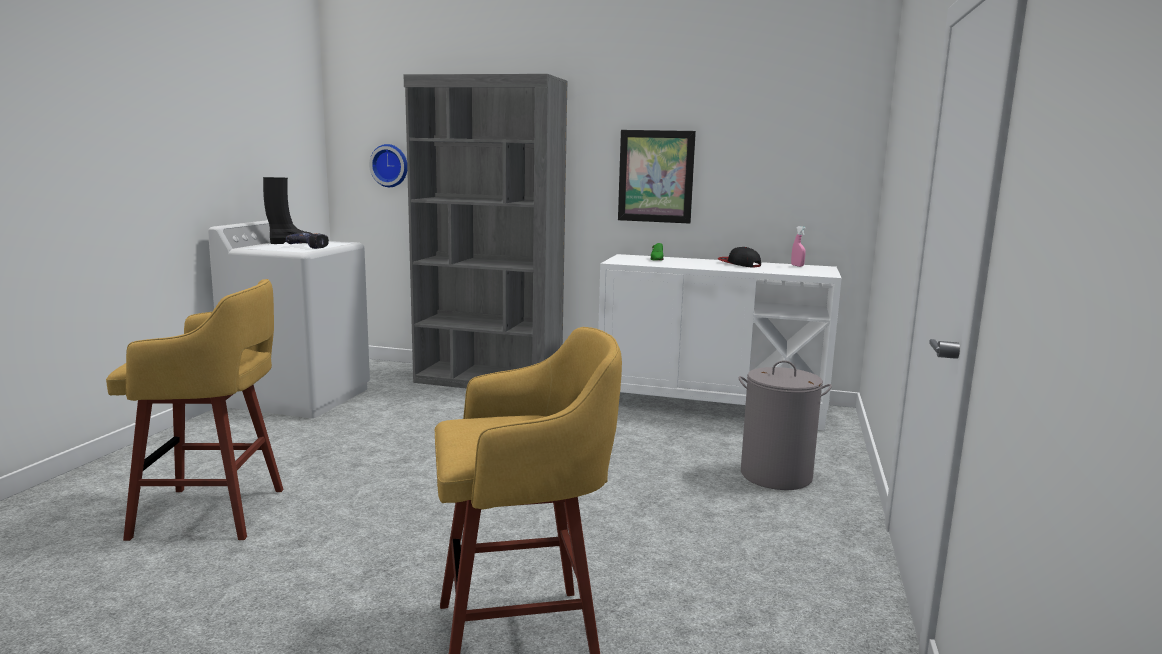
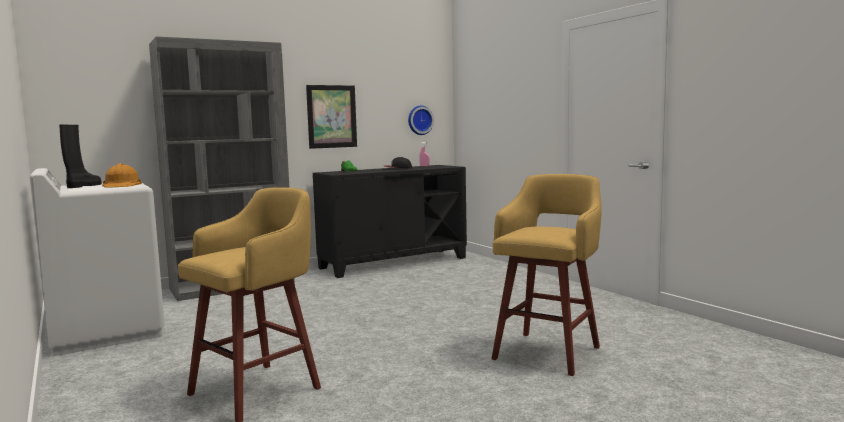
camera: 45 degrees left, 5 degrees down
(312, 246) = (121, 185): power drill -> orange hard hat
(390, 165) = (104, 117): wall clock -> wall clock (419, 120)
(711, 405) = (393, 263): white cabinet -> black cabinet
(776, 475) = (490, 277): grey laundry basket -> none

